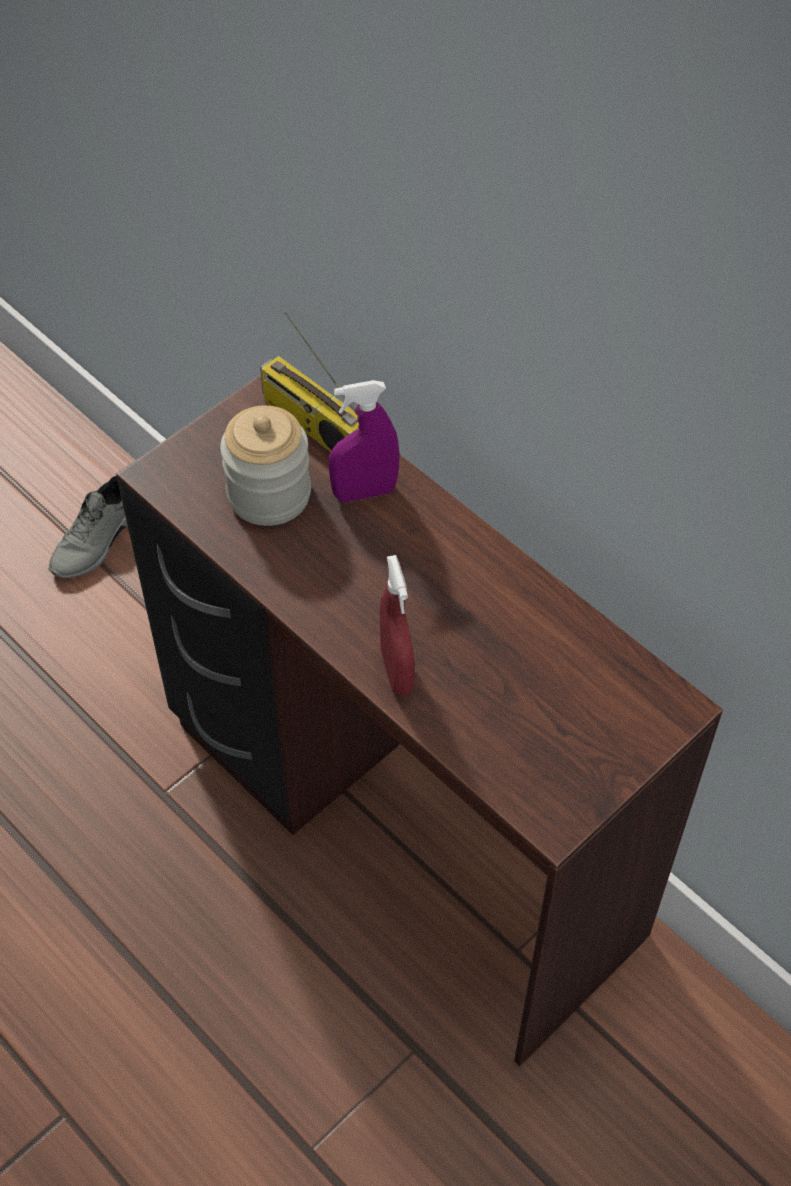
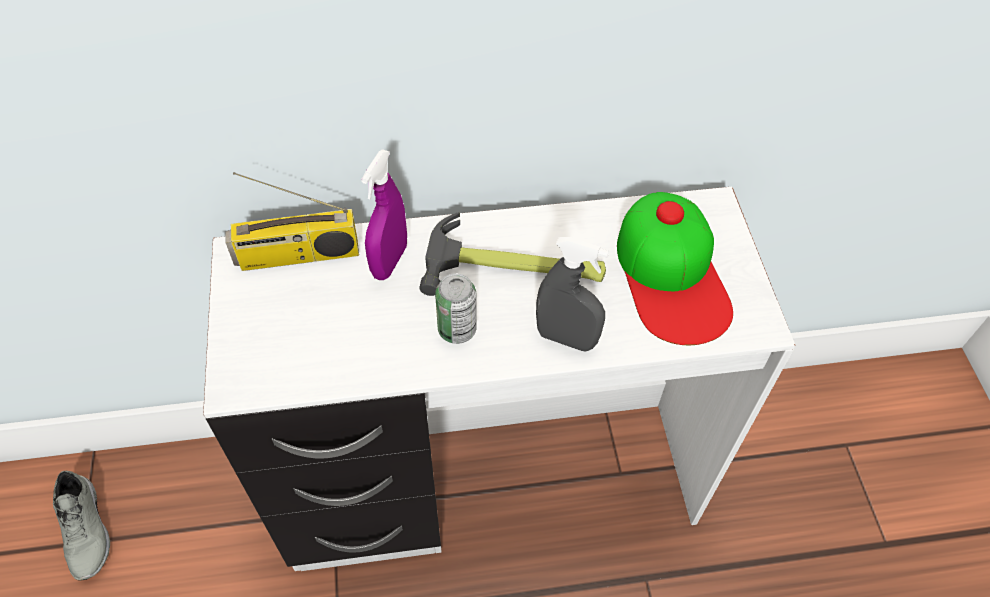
camera: 55 degrees left, 0 degrees up
(269, 494) = (333, 320): jar -> none
(335, 585) = (457, 329): none -> can
(396, 671) = (566, 338): red spray bottle -> grey spray bottle
(399, 832) = (491, 484): brown desk -> white desk
(442, 587) = (515, 267): none -> hammer
(548, 716) = (672, 275): none -> cap

